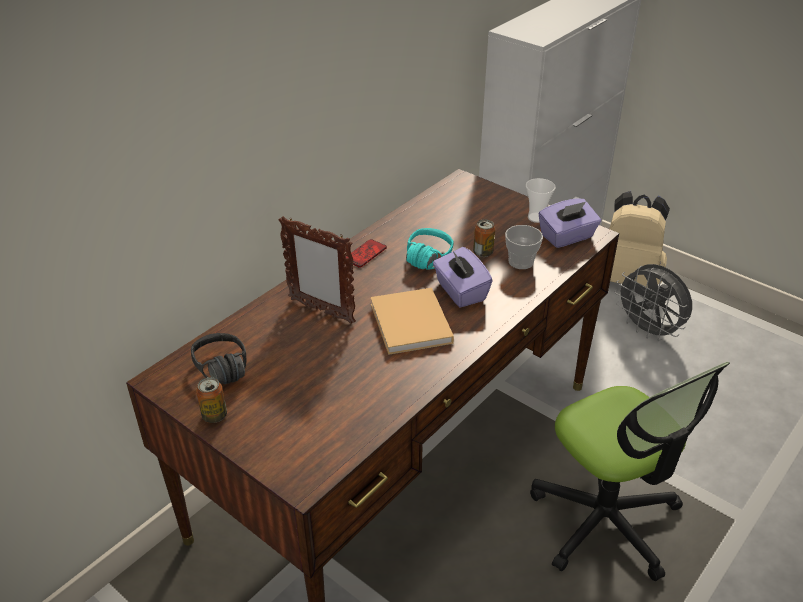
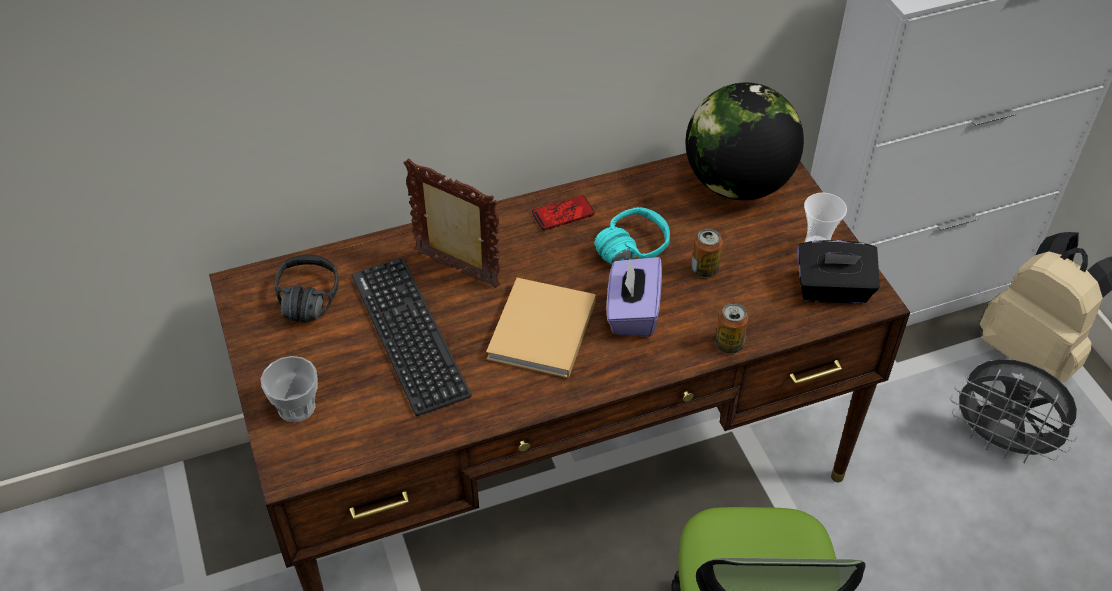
camera: 30 degrees right, 10 degrees up
(214, 415) = (262, 352): can -> can (729, 344)
(320, 361) = (409, 335): none -> keyboard
(321, 311) = (457, 270): picture frame -> picture frame turned 150 degrees clockwise
(461, 202) = (737, 184): none -> globe
(521, 262) = (741, 302): cup -> cup (296, 407)
(567, 237) = (832, 290): purple tissue box -> black tissue box
(648, 330) = (1001, 442): grey fan -> grey fan turned 45 degrees counterclockwise

